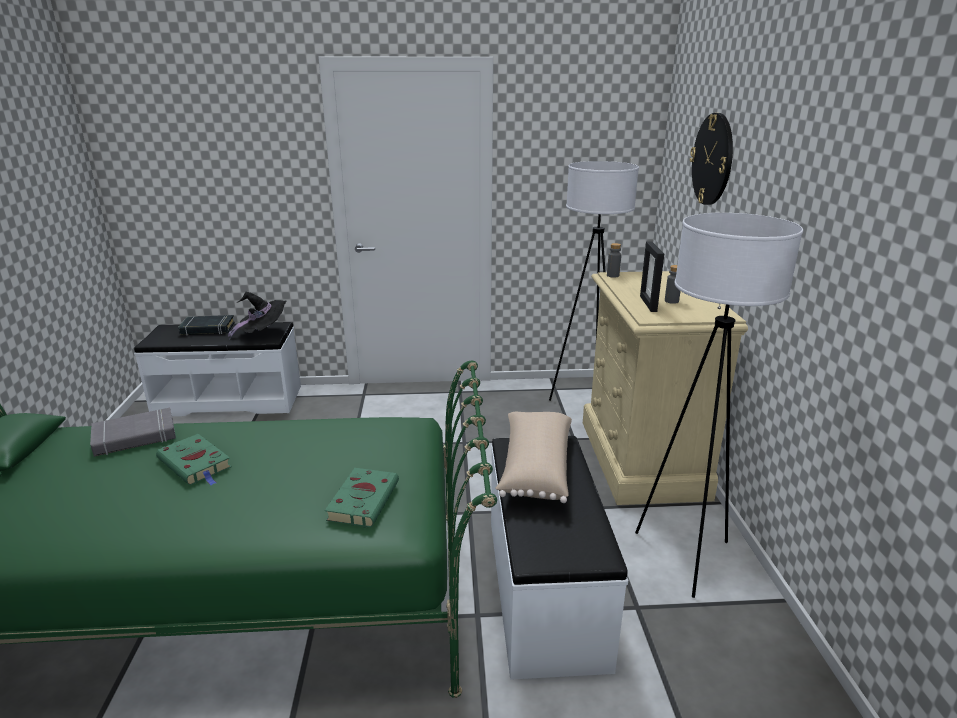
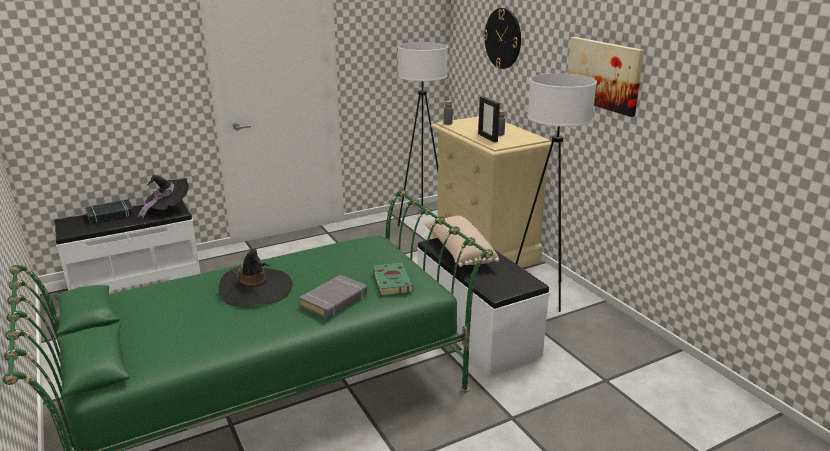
camera: 25 degrees left, 0 degrees up
(135, 437) = (185, 286): grey book -> grey book (334, 301)
(196, 464) = (256, 289): green book -> black hat
(830, 223) = (603, 74): none -> picture

